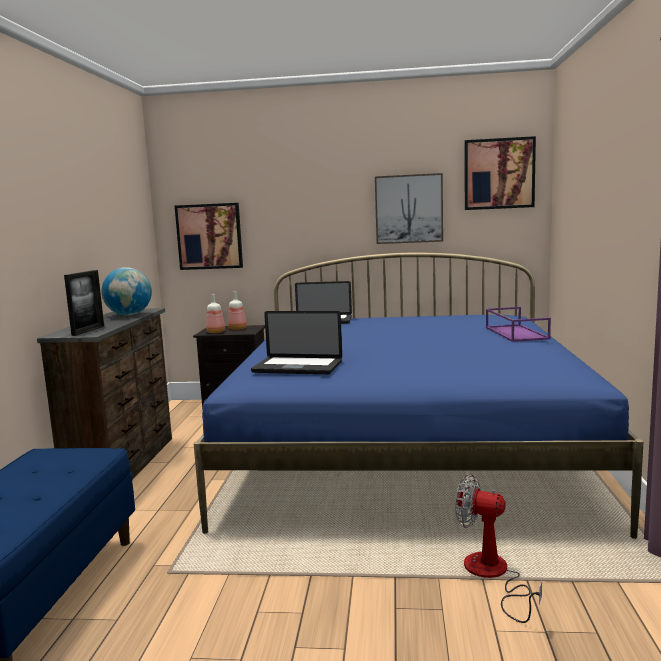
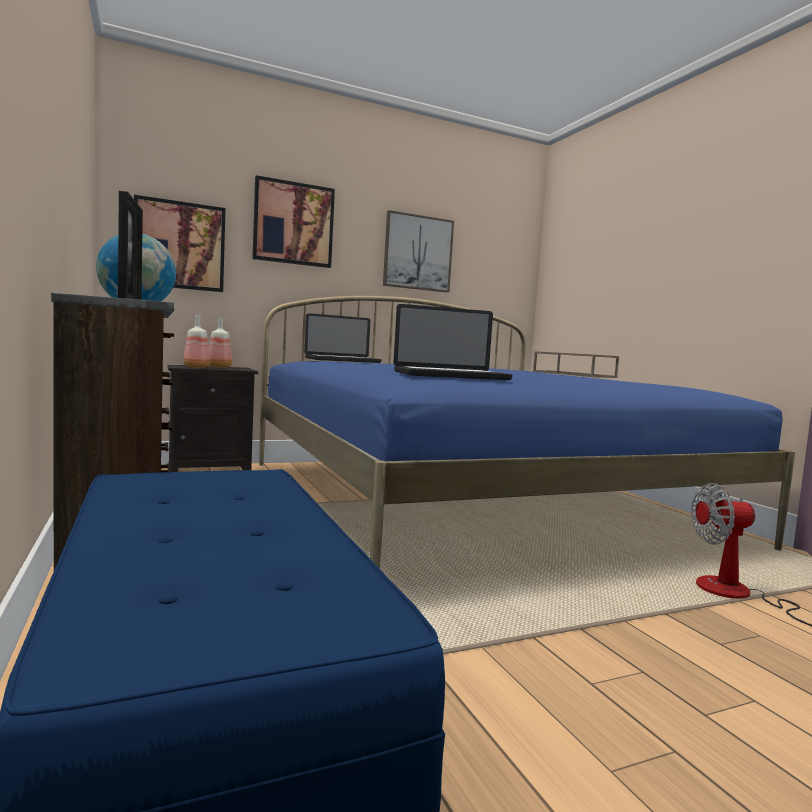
camera: 30 degrees left, 5 degrees down
(499, 174) = (500, 233): picture -> picture (293, 223)
(515, 333) = (572, 374): purple tray -> brown tray

